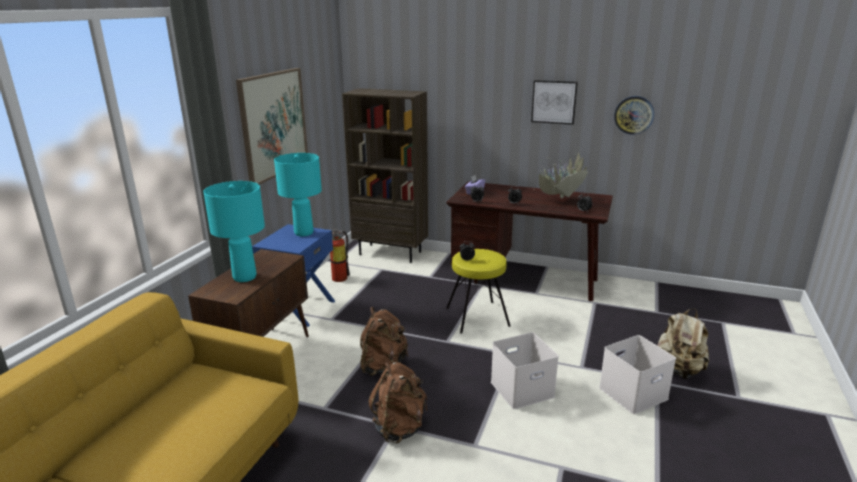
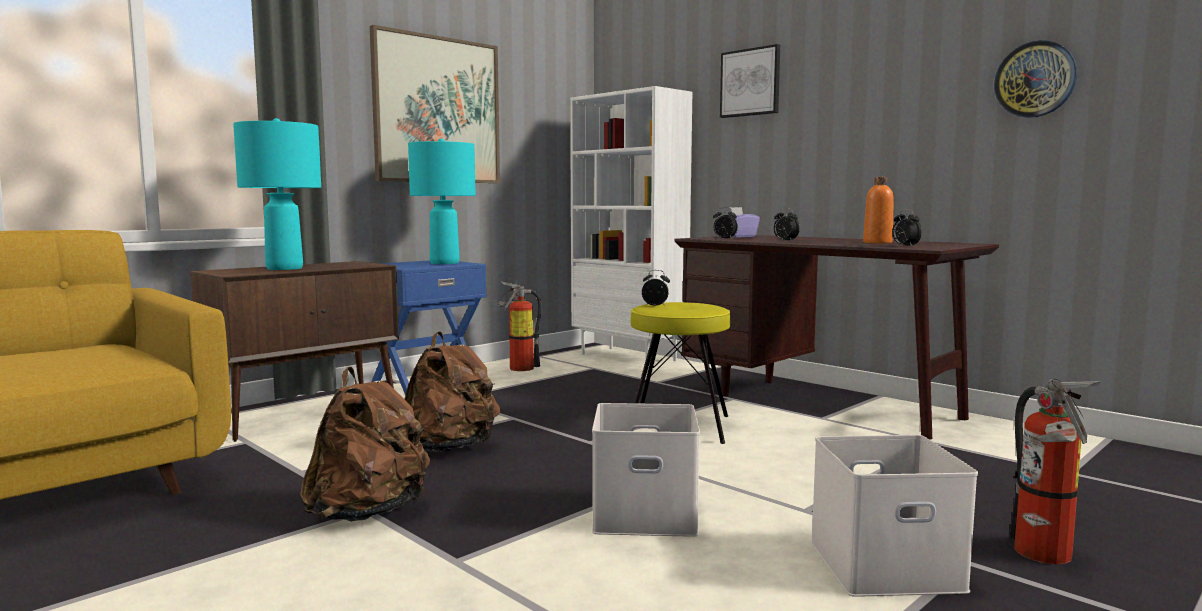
camera: 25 degrees right, 15 degrees down
(391, 253) = (629, 357): brown bookcase -> white bookcase
(554, 102) = (885, 78): picture -> picture (750, 82)
(560, 201) = (877, 242): potted plant -> orange bottle
(678, 370) = (1044, 556): beige backpack -> fire extinguisher

